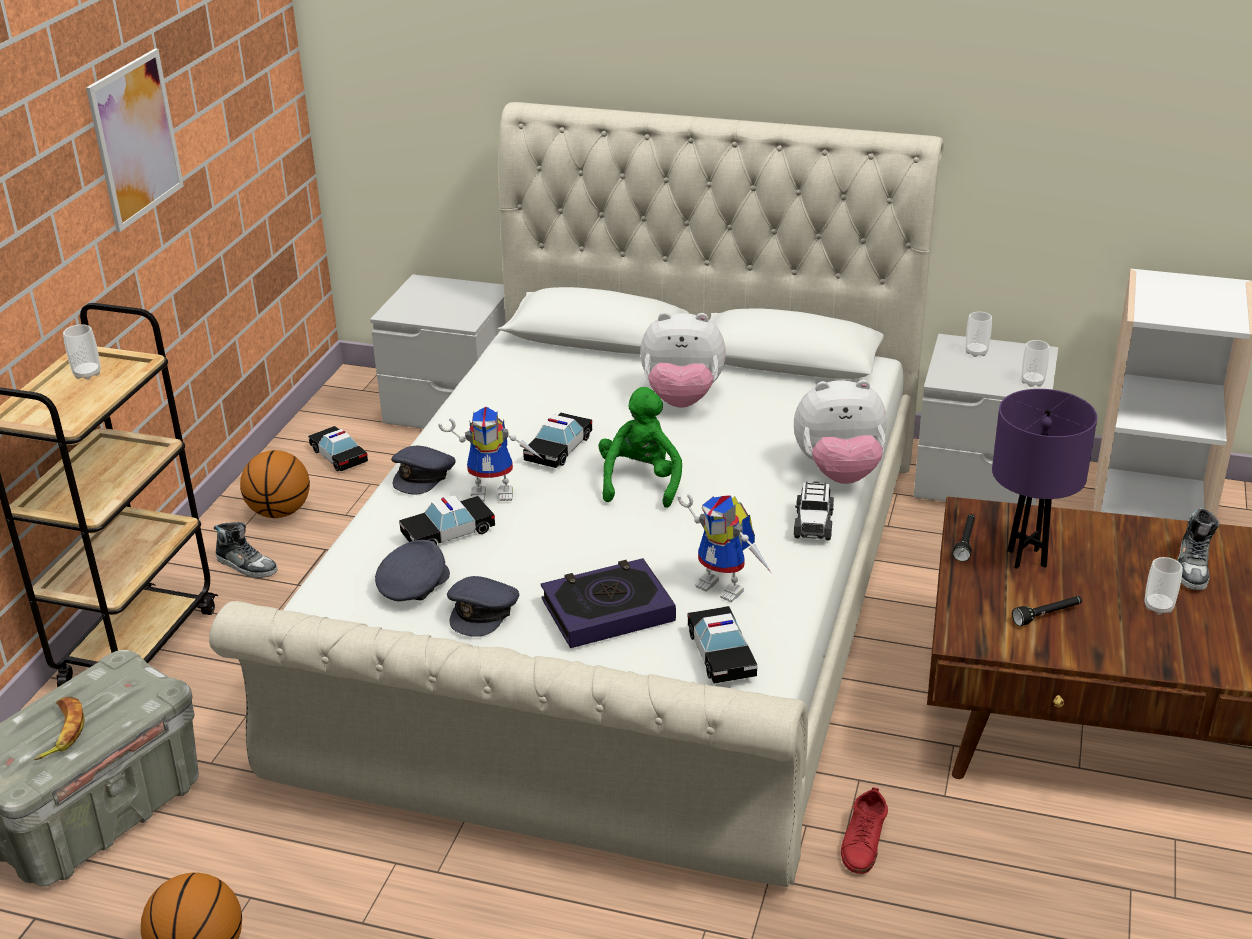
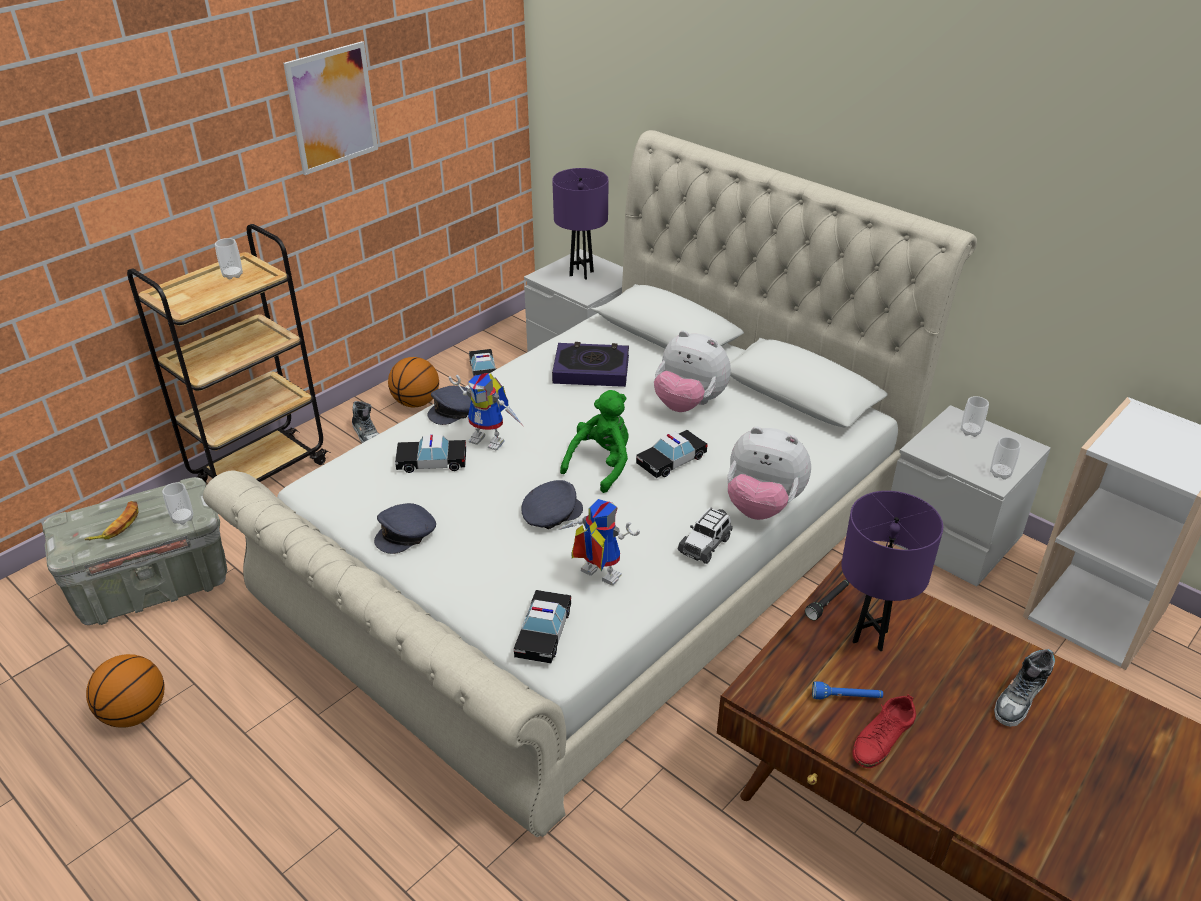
camera: 25 degrees right, 5 degrees up
(413, 584) = (376, 496): grey cap -> grey cap (551, 514)
(438, 300) = (581, 273): none -> purple table lamp
(558, 449) = (563, 418): toy car -> toy car (671, 460)
(607, 610) = (491, 564): book -> book (591, 370)
(727, 586) = (594, 576): toy robot -> toy robot turned 150 degrees clockwise
(863, 841) = (629, 822): red shoe -> red shoe (882, 738)
(1047, 615) = (846, 697): black flashlight -> blue flashlight
(1158, 607) = (955, 727): cup -> cup (183, 518)

